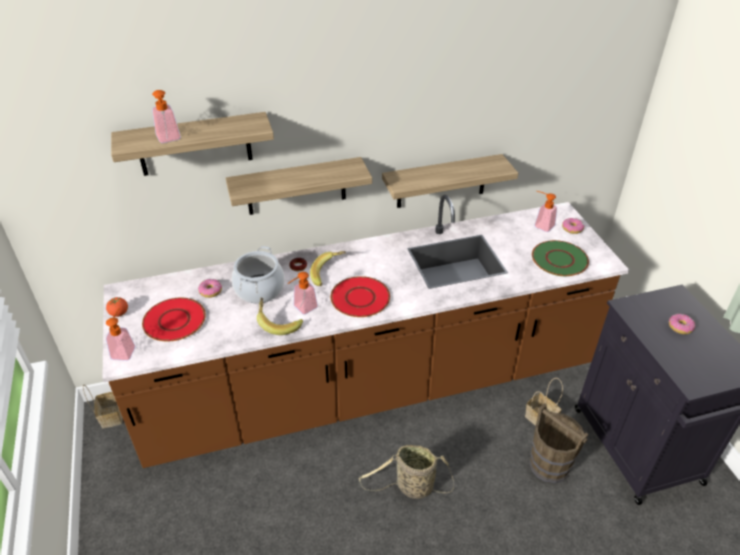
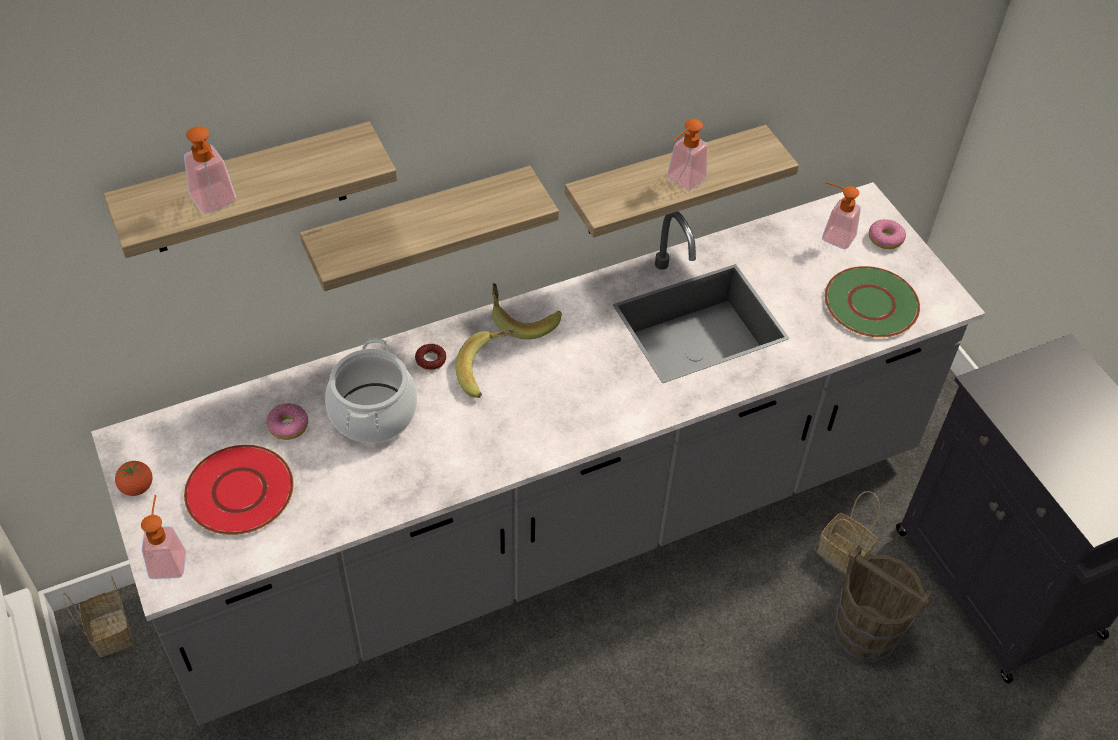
camera: 10 degrees left, 10 degrees up
(278, 323) = (422, 477): banana -> banana (522, 320)
(302, 308) = (456, 444): soap dispenser -> soap dispenser (682, 181)
(360, 298) = (551, 414): red plate -> none
(370, 386) = (552, 526): brown counter -> grey counter
(411, 487) = (650, 698): basket -> none
(680, 327) = (1073, 416): donut -> none

